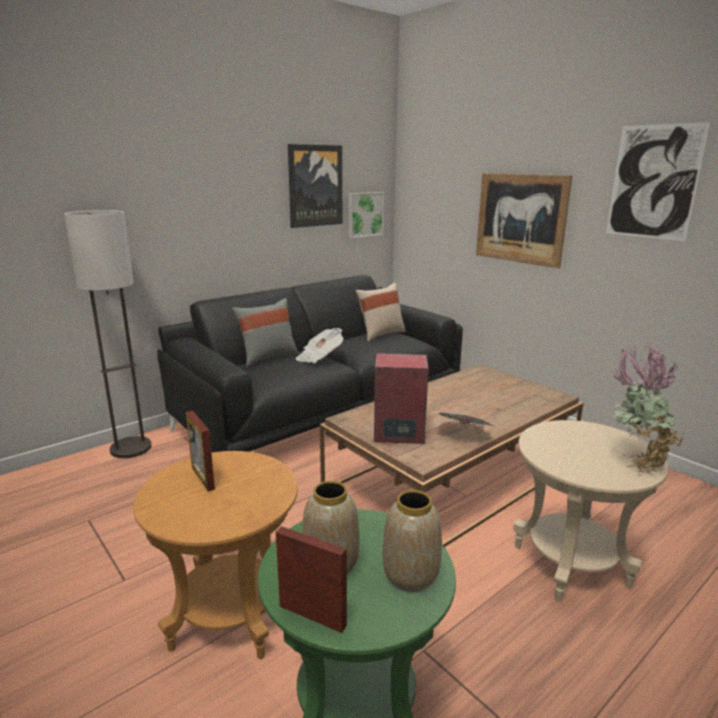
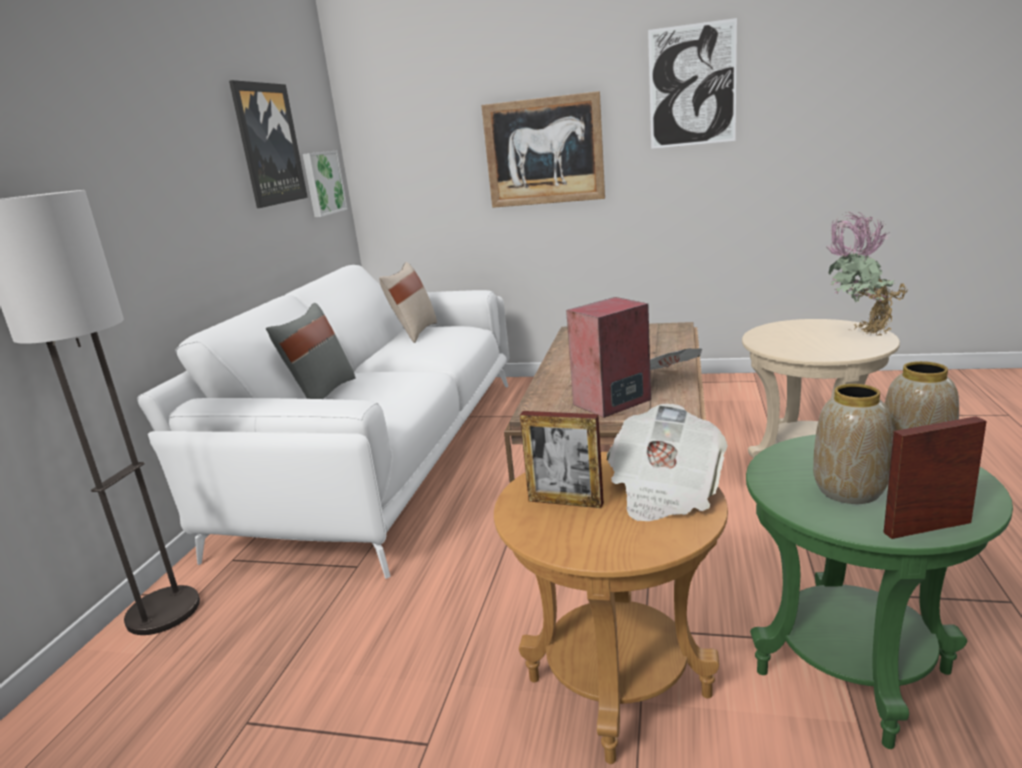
camera: 35 degrees left, 0 degrees up
(319, 358) = (391, 372): newspaper -> newspaper (664, 491)
(321, 411) = (382, 455): black sofa -> white sofa

